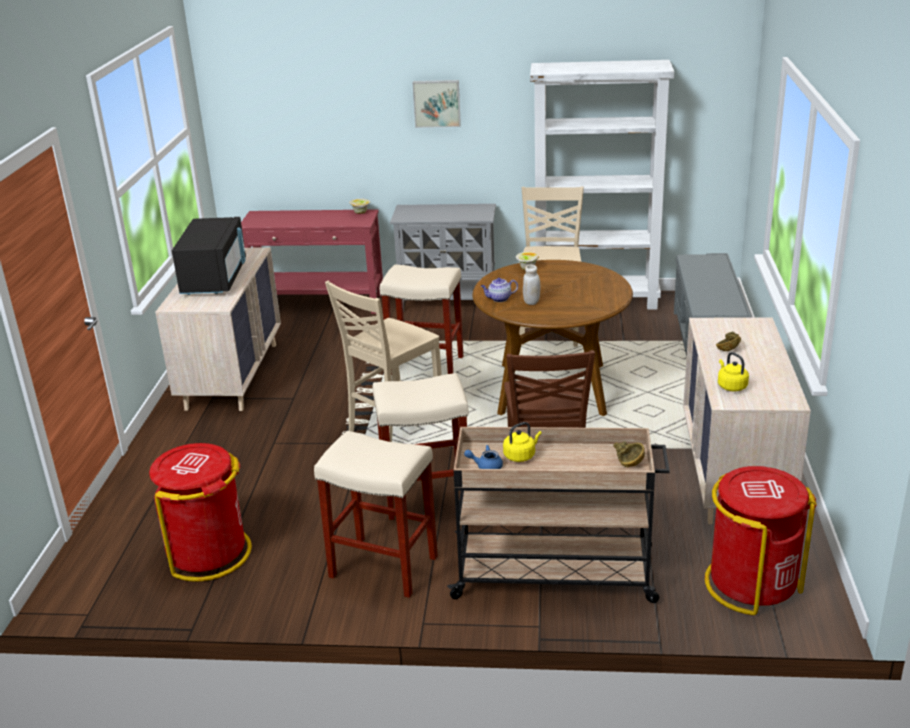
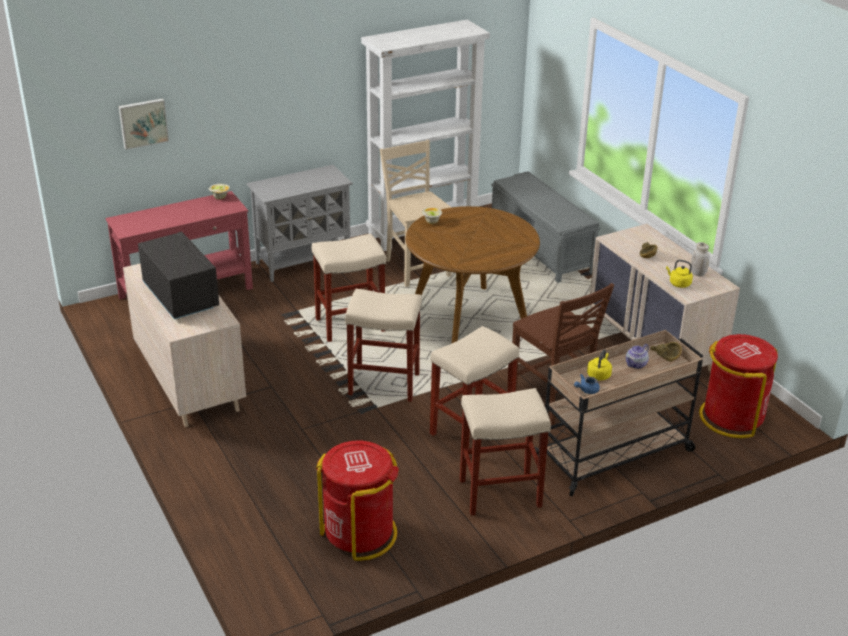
camera: 35 degrees left, 5 degrees up
(393, 426) = (383, 384): beige chair -> beige stool
(437, 103) = (280, 84): picture -> picture (143, 123)
(499, 299) = (443, 255): teapot -> teapot (636, 365)
(531, 302) = (471, 251): white jar -> white jar (698, 273)

